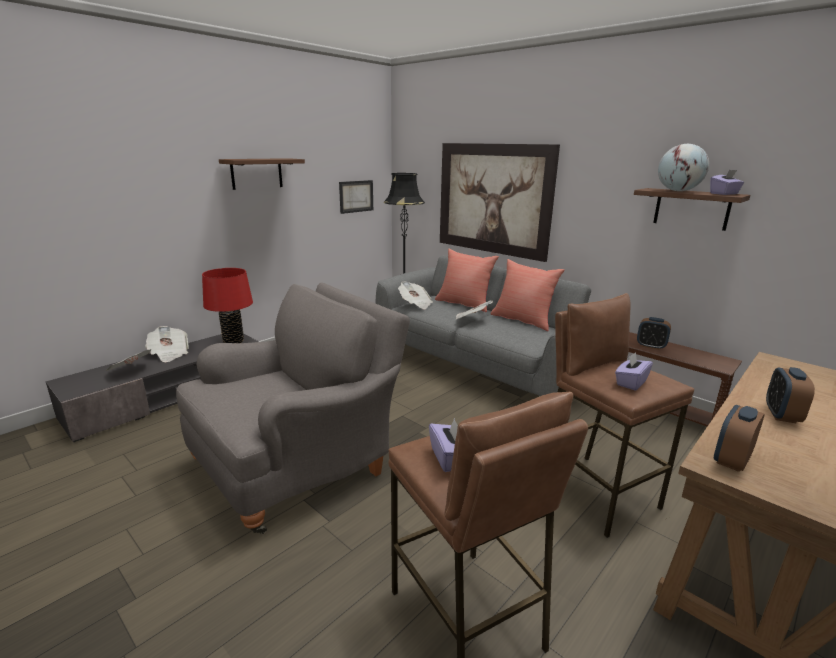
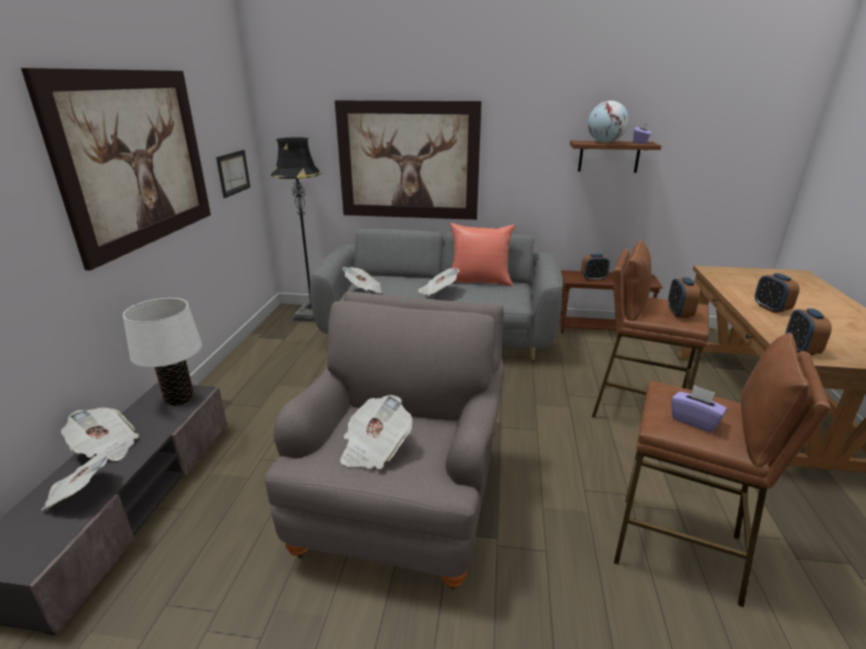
camera: 35 degrees left, 5 degrees up
(233, 342) = (179, 398): red table lamp -> white table lamp
(242, 393) = (374, 448): none -> newspaper
(256, 173) = (136, 159): shelf -> picture
(464, 304) = (407, 277): red pillow -> none
(631, 382) = (679, 313): purple tissue box -> alarm clock

